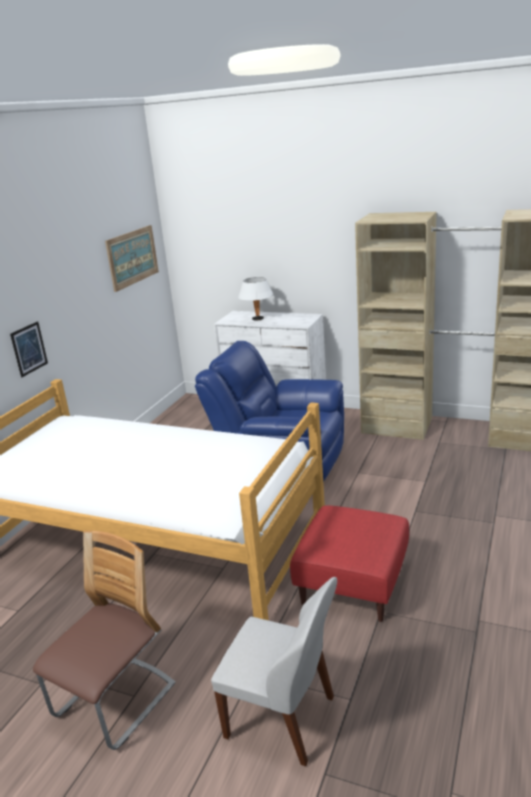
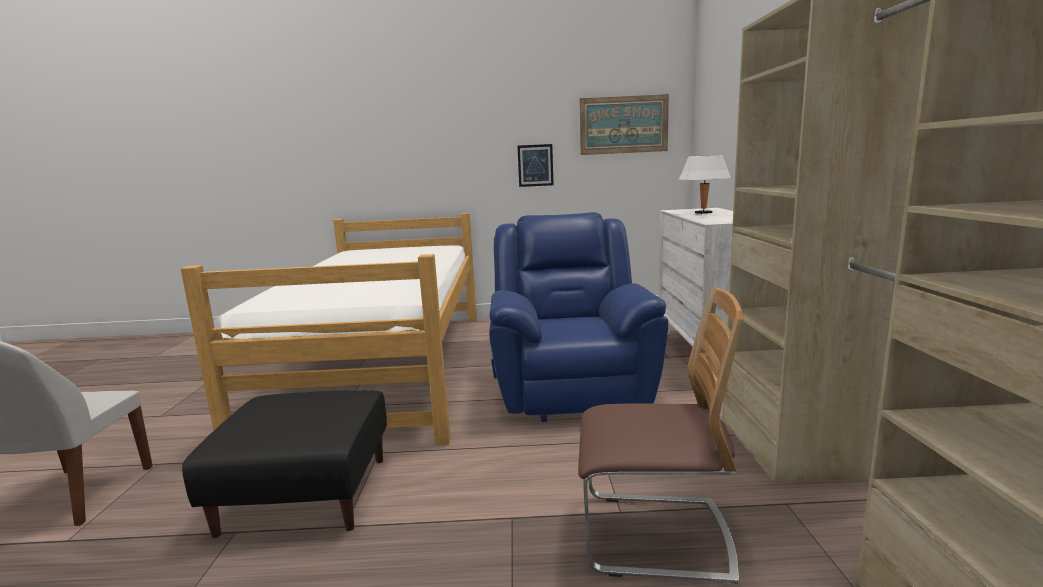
camera: 65 degrees right, 10 degrees down
(29, 349) = (445, 176): picture -> picture (535, 165)
(115, 702) = (157, 410): chair -> chair (655, 536)
(352, 583) = (307, 494): red ottoman -> black ottoman

